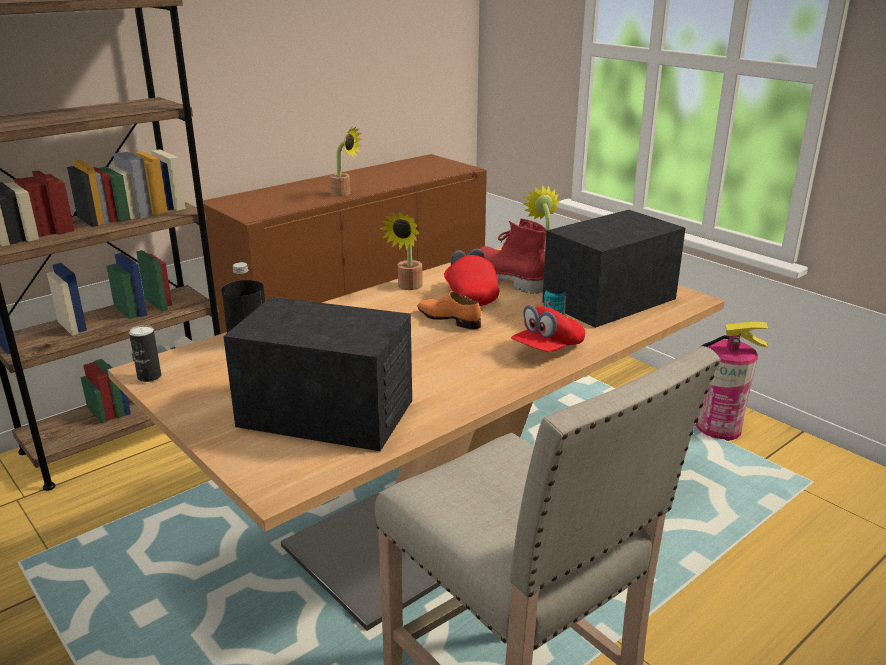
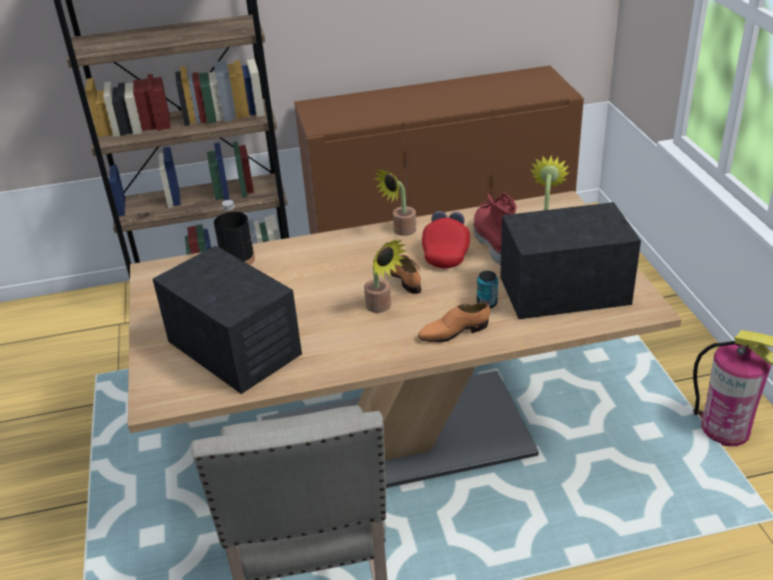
camera: 30 degrees right, 10 degrees up
(149, 377) = (149, 278): can -> none
(344, 194) = (417, 112): potted plant -> potted plant (381, 307)
(547, 349) = (453, 332): red cap -> orange shoe

